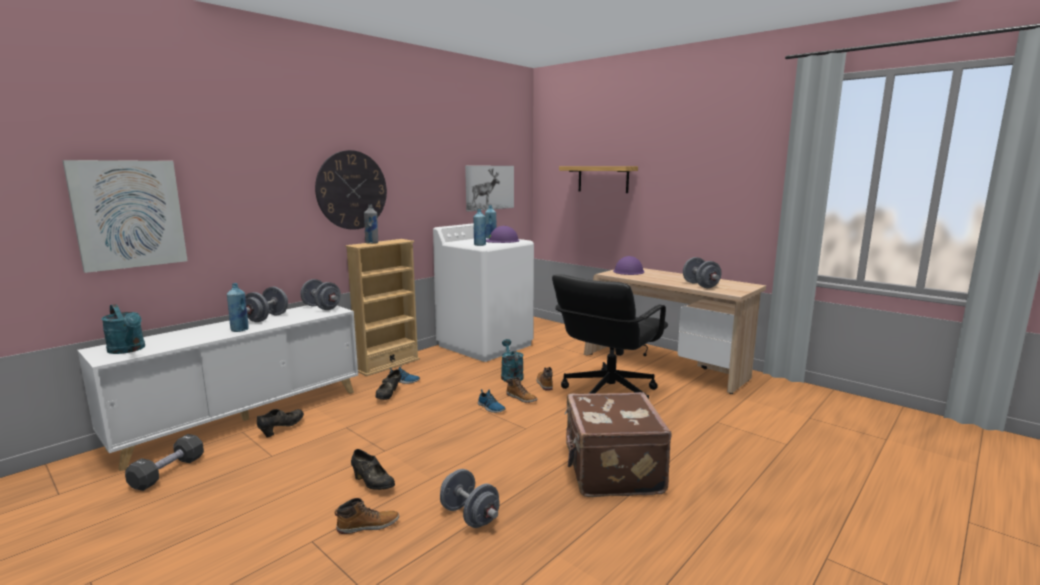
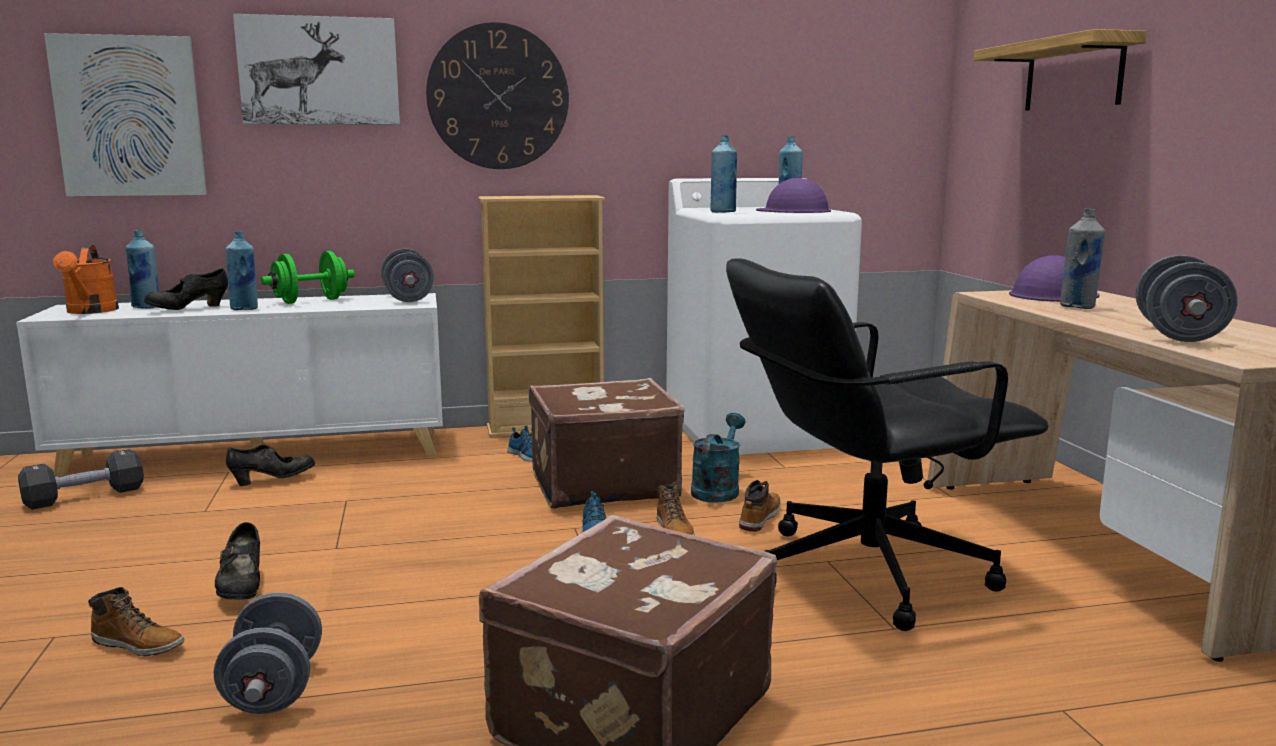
camera: 35 degrees right, 0 degrees up
(129, 350) = (90, 311): turquoise watering can -> orange watering can
(163, 340) = (146, 307): none -> blue bottle
(266, 318) = (310, 301): grey dumbbell -> green dumbbell
(372, 243) = (525, 196): grey bottle -> grey bottle (1078, 307)
(388, 395) = (474, 471): black shoe -> black shoe (188, 309)
(459, 386) = (602, 484): none -> brown suitcase
(489, 187) = (823, 105): picture -> picture (319, 71)

